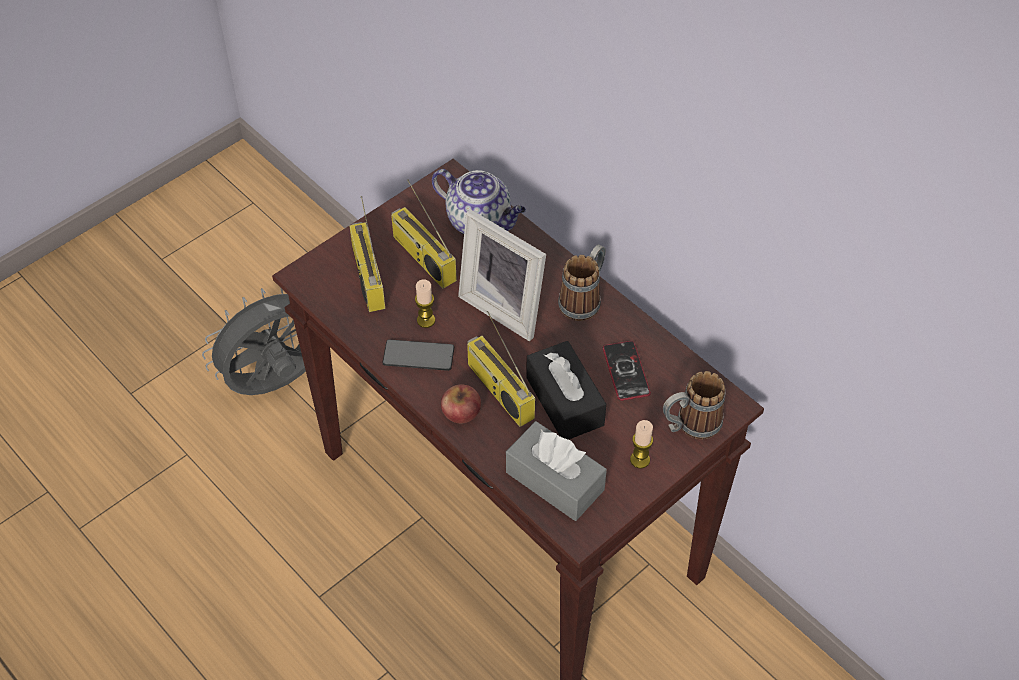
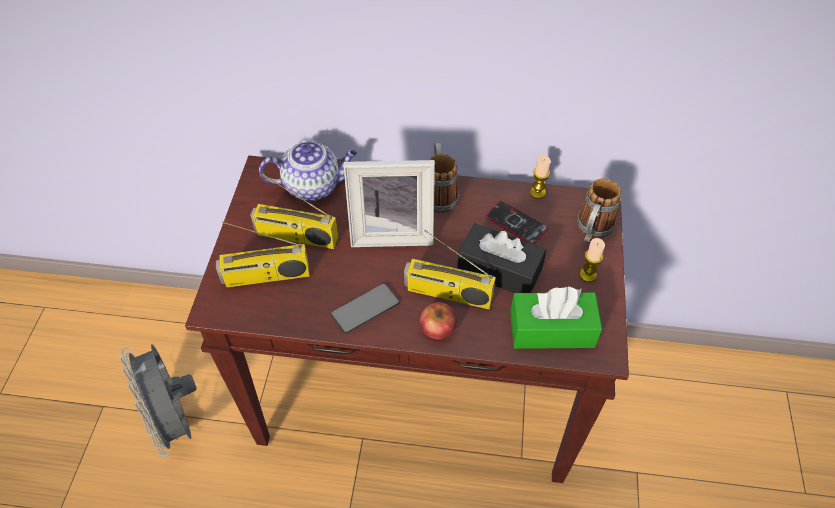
camera: 40 degrees left, 0 degrees up
(278, 383) = (176, 421): grey fan -> grey fan turned 45 degrees counterclockwise
(366, 276) = (265, 277): radio -> radio turned 45 degrees counterclockwise
(426, 320) = (344, 279): candle -> candle (537, 192)
(555, 481) = (552, 330): grey tissue box -> green tissue box

